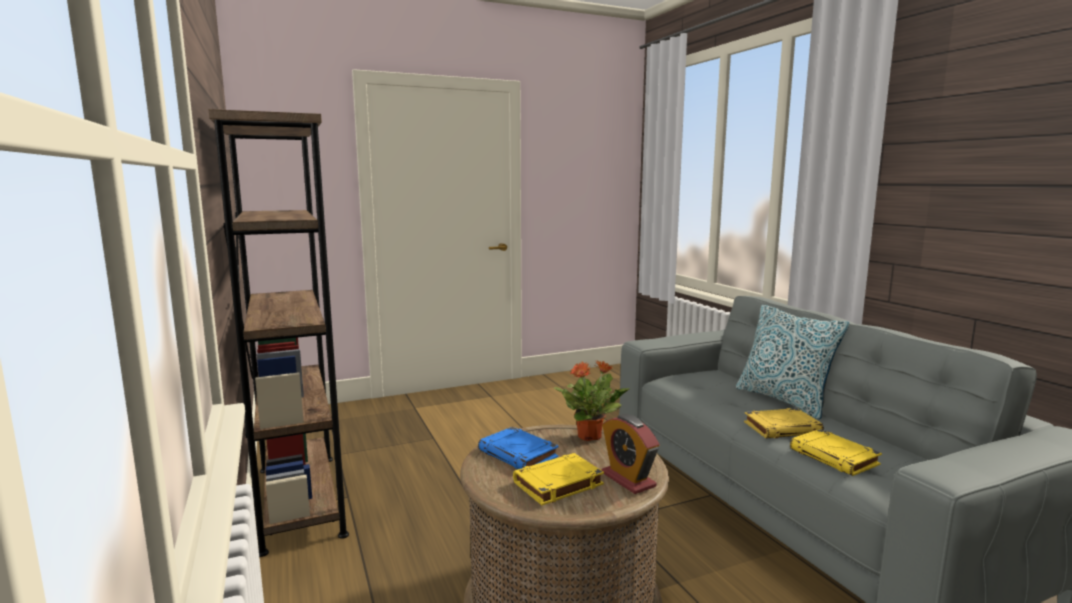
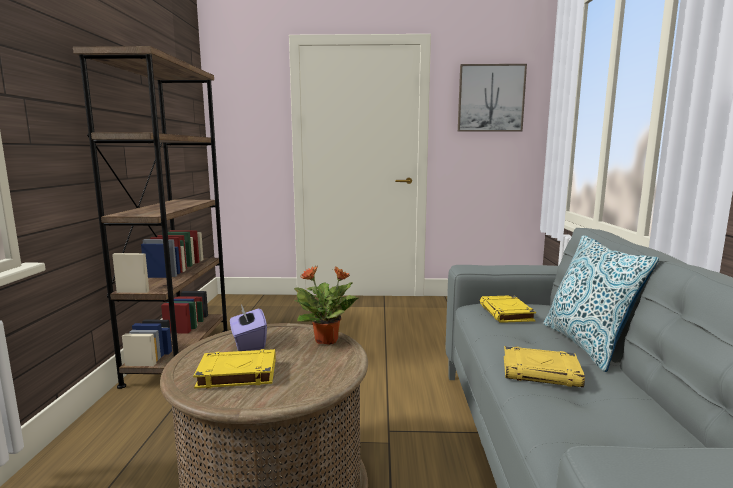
camera: 25 degrees right, 0 degrees up
(519, 454) = (248, 343): blue book -> purple tissue box
(582, 154) = (490, 98): none -> picture
(628, 479) = (300, 385): alarm clock -> none
(835, 457) = (566, 417): yellow book -> yellow book (506, 313)

